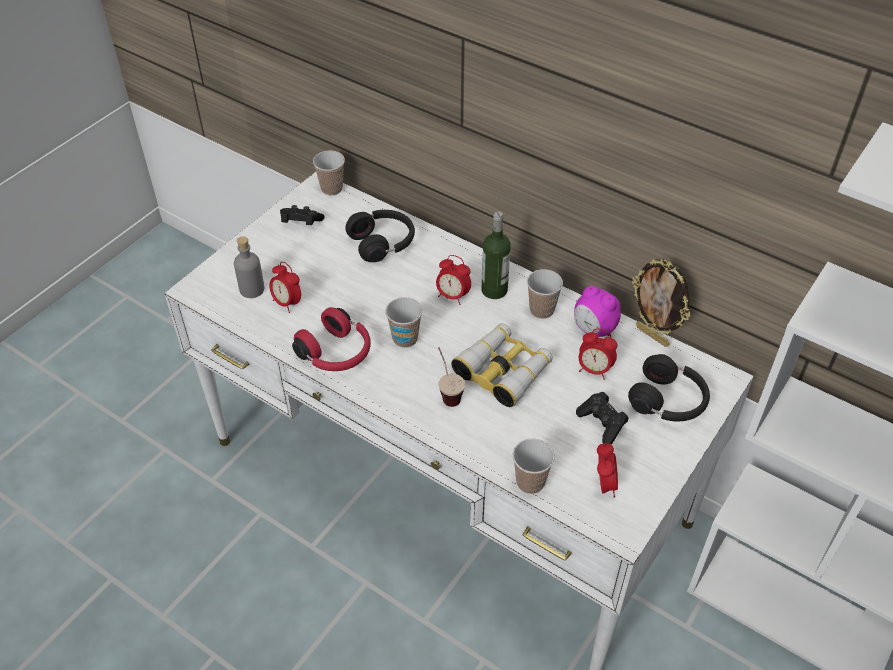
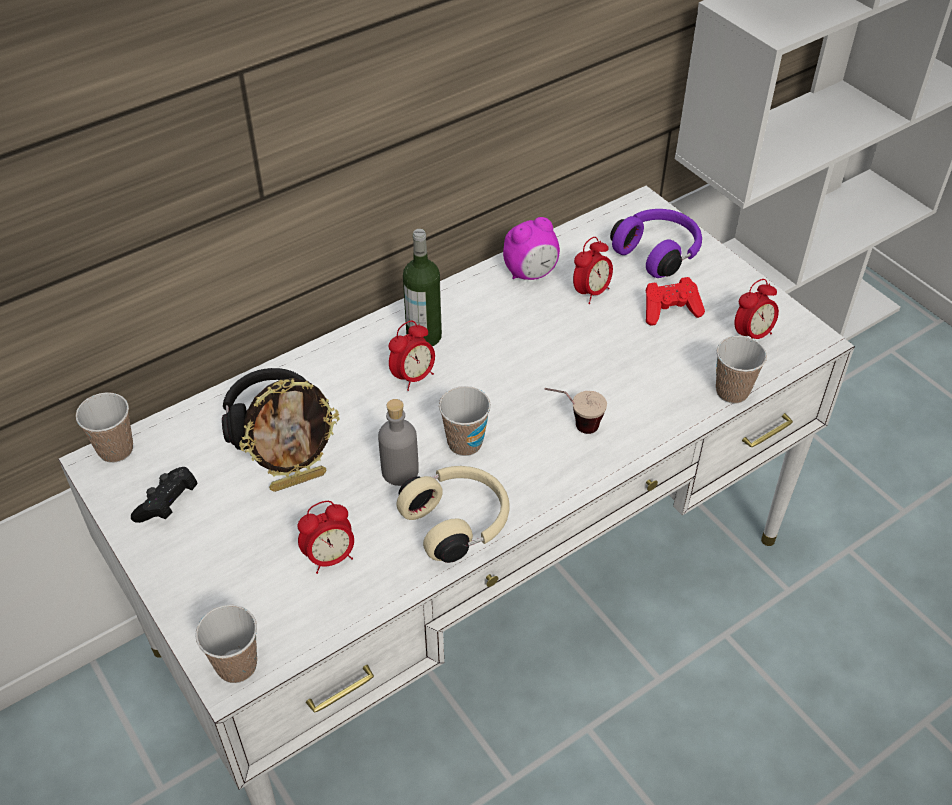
camera: 70 degrees left, 0 degrees up
(252, 289) = (276, 596): grey bottle -> grey bottle (400, 471)
(336, 353) = (458, 522): red headphones -> beige headphones
(503, 370) = (560, 366): binoculars -> none
(541, 310) = (479, 305): cup -> cup (237, 665)
(602, 424) = (670, 310): black game controller -> red game controller
(604, 484) = (752, 335): alarm clock -> alarm clock turned 120 degrees clockwise
(653, 335) = (561, 233): picture frame -> picture frame (298, 480)
(668, 402) = (658, 252): black headphones -> purple headphones

